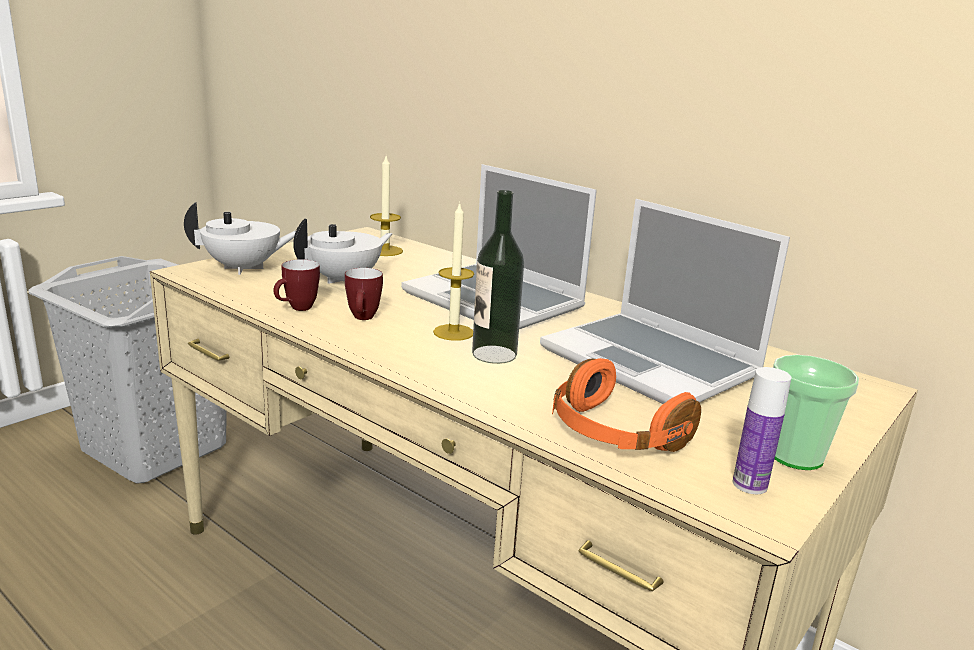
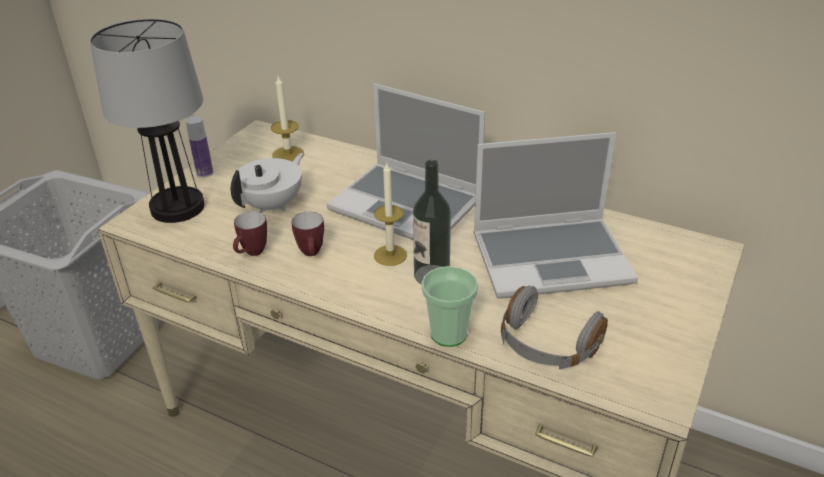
camera: 10 degrees left, 15 degrees up
(244, 268) = (178, 208): white teapot -> table lamp
(614, 434) = (546, 345): orange headphones -> grey headphones
(653, 363) = (552, 258): laptop -> laptop turned 45 degrees counterclockwise
(749, 484) = (649, 375): bottle -> bottle (205, 173)
(795, 456) = (673, 338): cup -> cup (448, 334)

